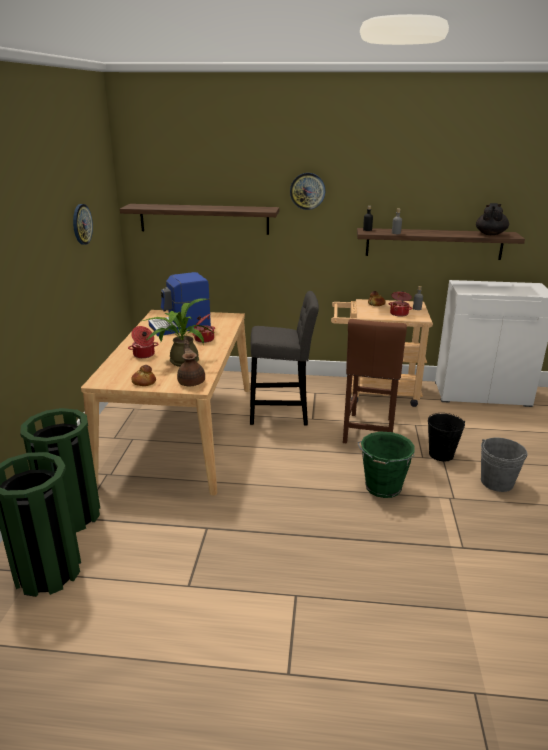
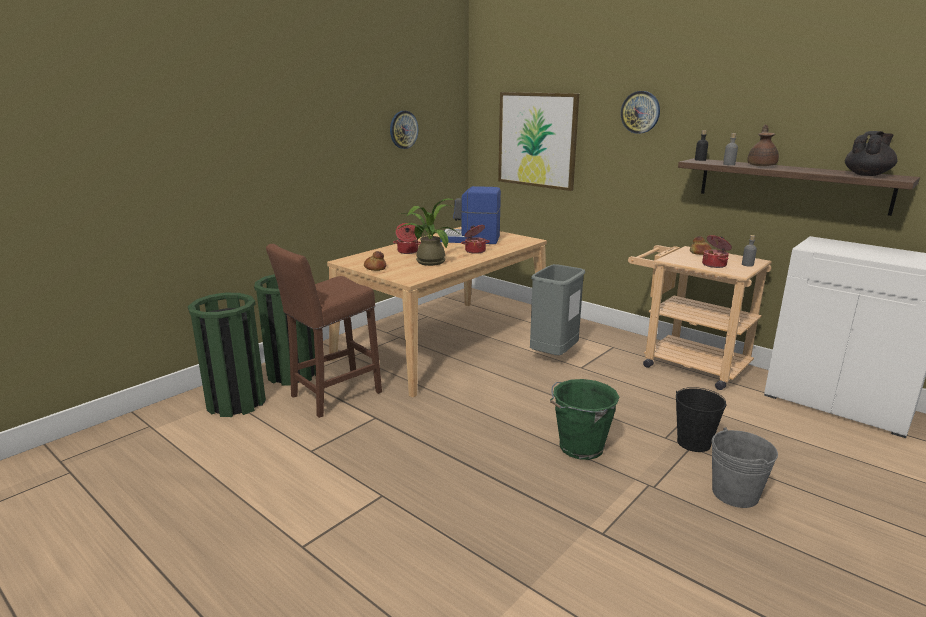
camera: 35 degrees right, 5 degrees down
(191, 381) = (412, 275): brown teapot -> brown teapot (762, 165)
(204, 219) = (537, 140): shelf -> picture
(282, 414) = (554, 355): grey stool -> grey trash can
(368, 433) = (628, 397): brown stool -> brown stool (332, 396)

